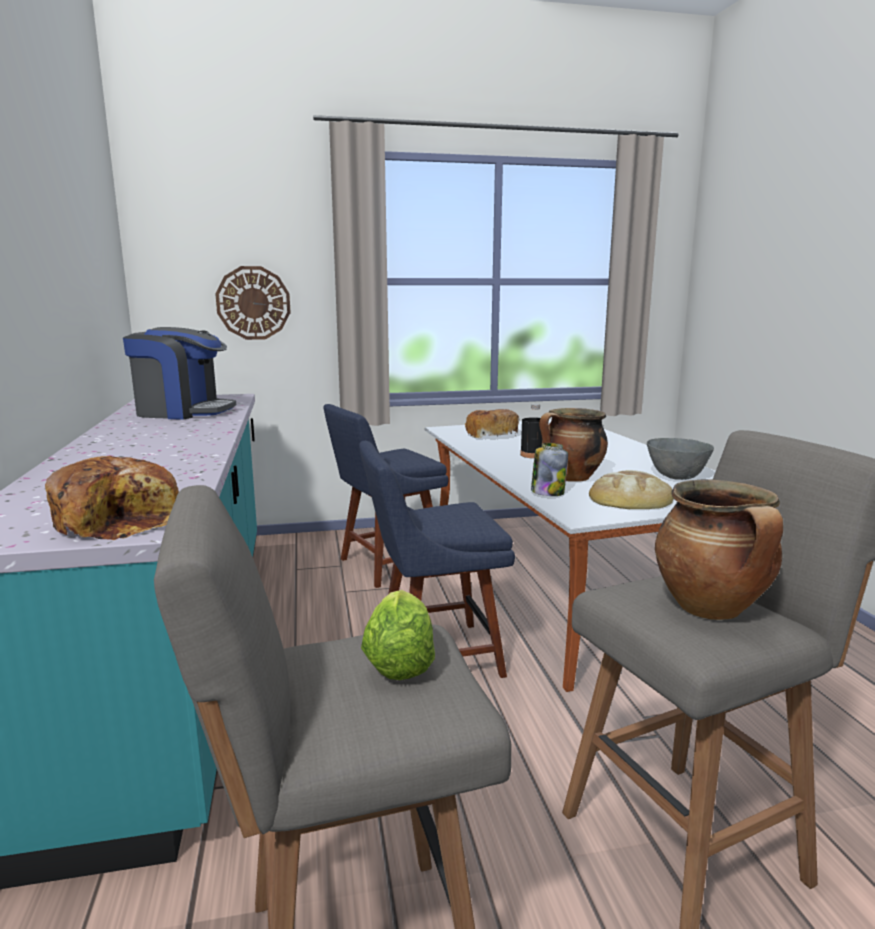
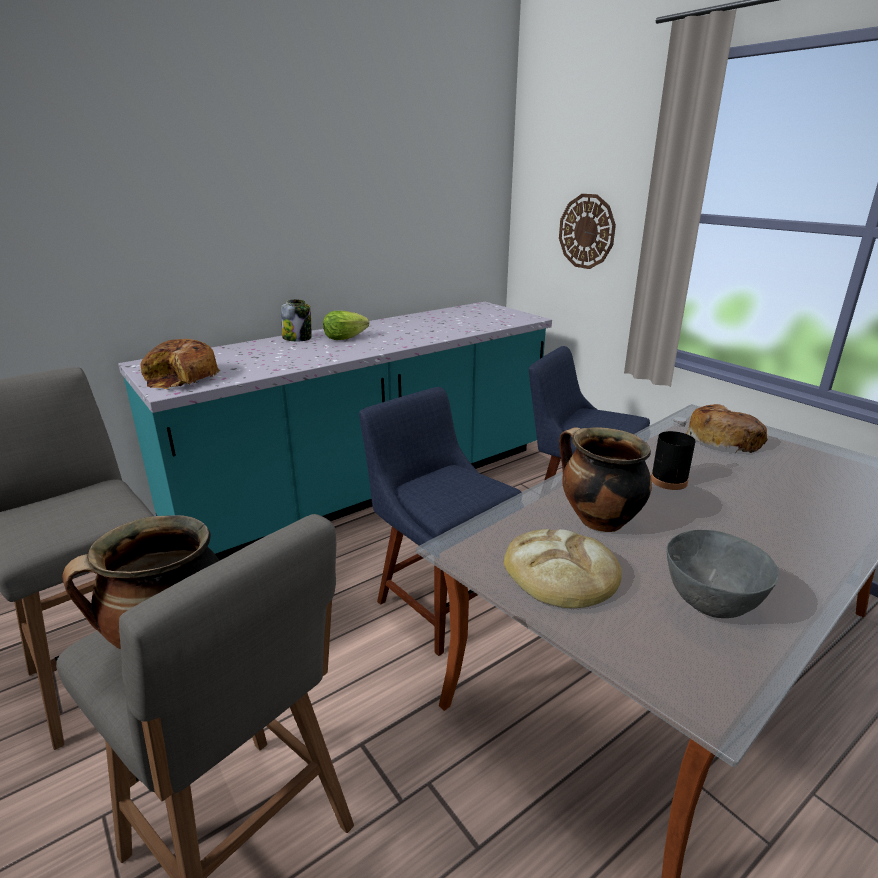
camera: 65 degrees right, 10 degrees up
(183, 412) = (451, 322): coffee machine -> none
(399, 662) = (80, 515): lettuce -> lettuce (344, 338)
(547, 492) = (524, 514): jar -> jar (298, 338)

